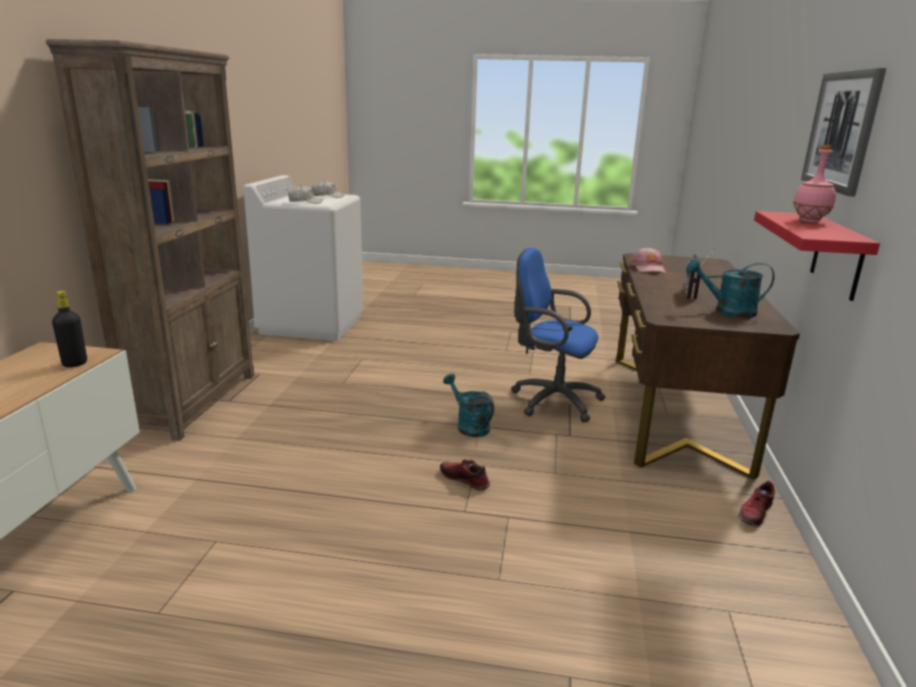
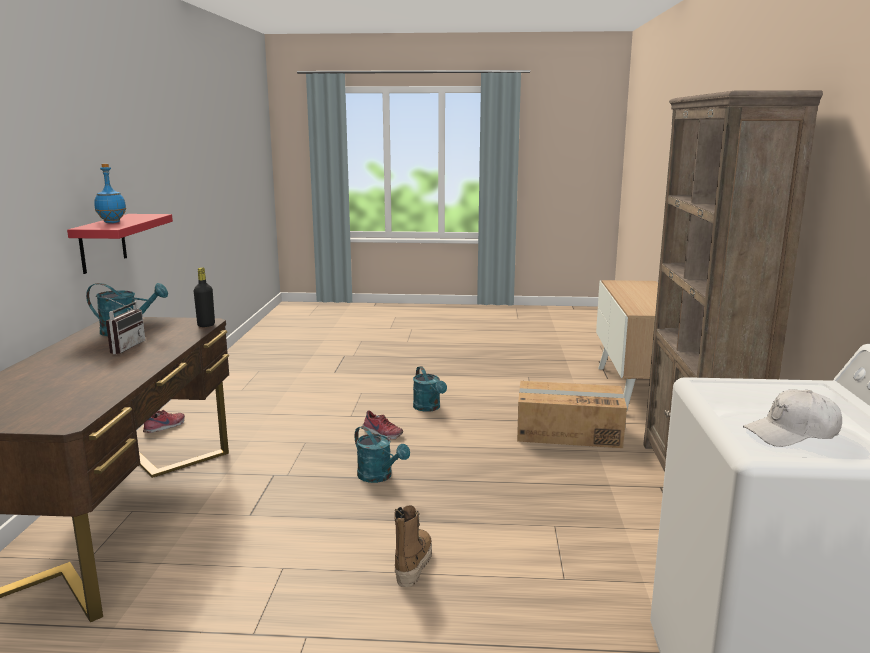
camera: 175 degrees right, 5 degrees down
(75, 363) = (635, 307): black bottle -> black bottle (206, 325)
(238, 465) = (568, 431): none -> cardboard box
(305, 202) = (767, 390): white cap -> none
(392, 525) = (429, 408): none -> turquoise watering can
(449, 370) = (413, 564): none -> boot
(551, 400) = (272, 518): blue office chair -> none
(648, 268) = (102, 390): pink cap -> none
(810, 221) = (111, 222): pink bottle -> blue bottle
(841, 131) = (63, 155): picture -> none

